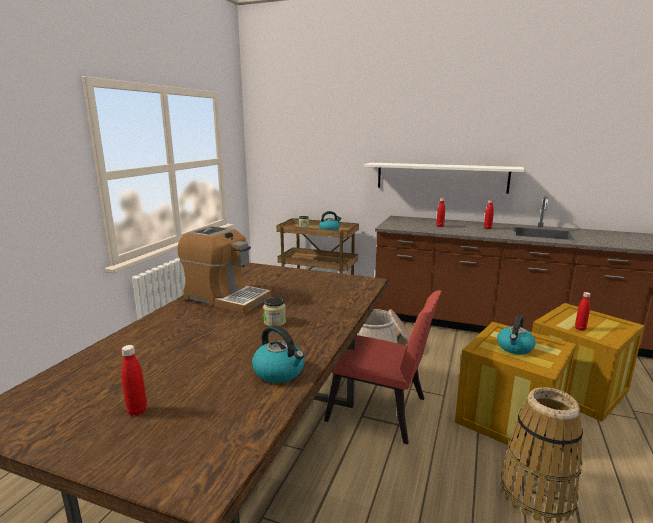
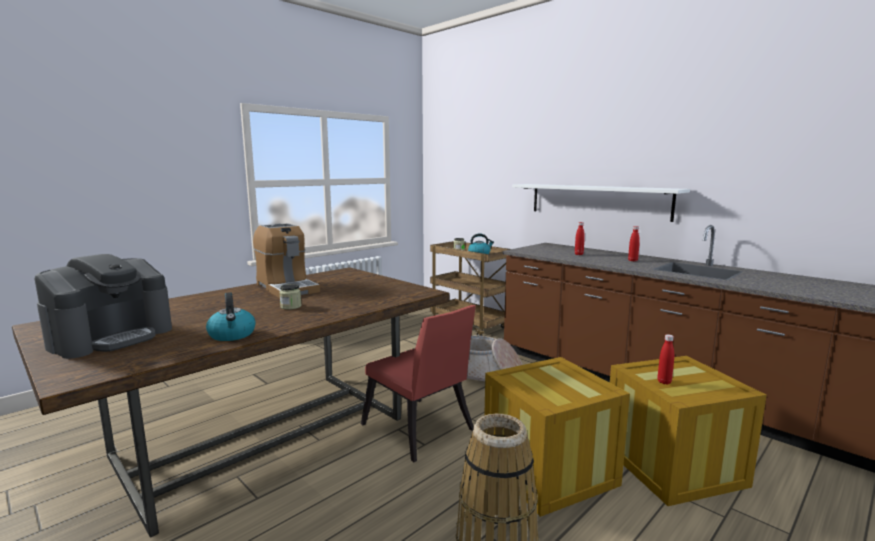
camera: 25 degrees right, 5 degrees down
(137, 411) = (112, 337): red bottle -> coffee machine
(514, 348) = (548, 383): kettle -> none

